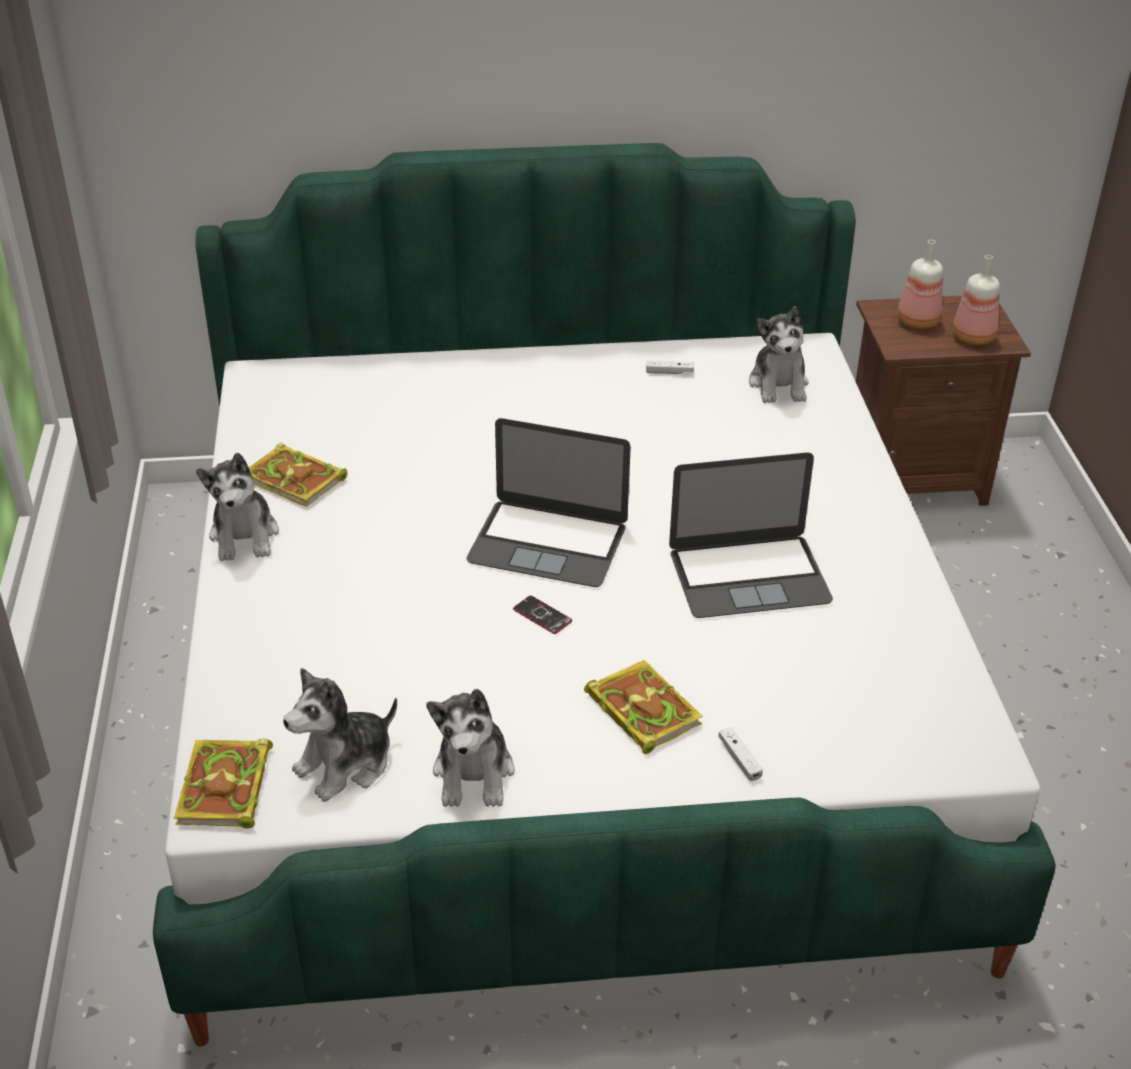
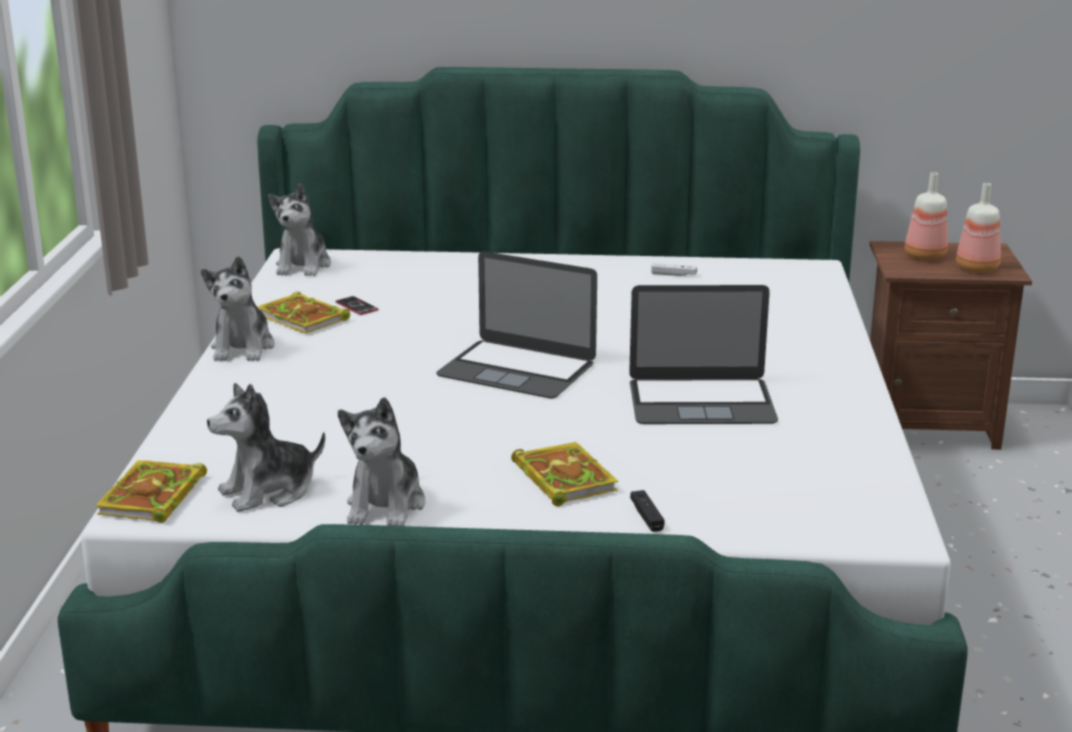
camera: 10 degrees right, 15 degrees down
(542, 615) = (493, 413): phone -> phone (356, 306)
(739, 759) = (646, 517): white game controller -> black game controller
(779, 384) = (775, 287): plush toy -> plush toy (303, 265)

